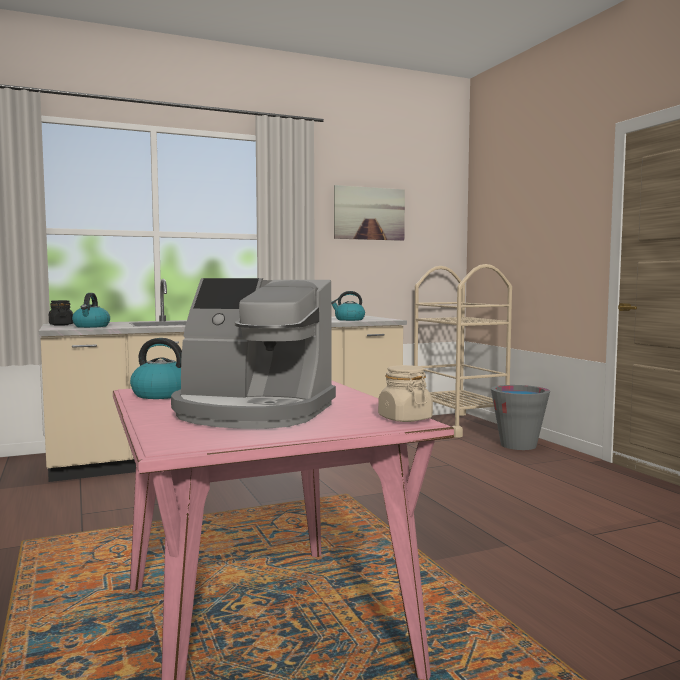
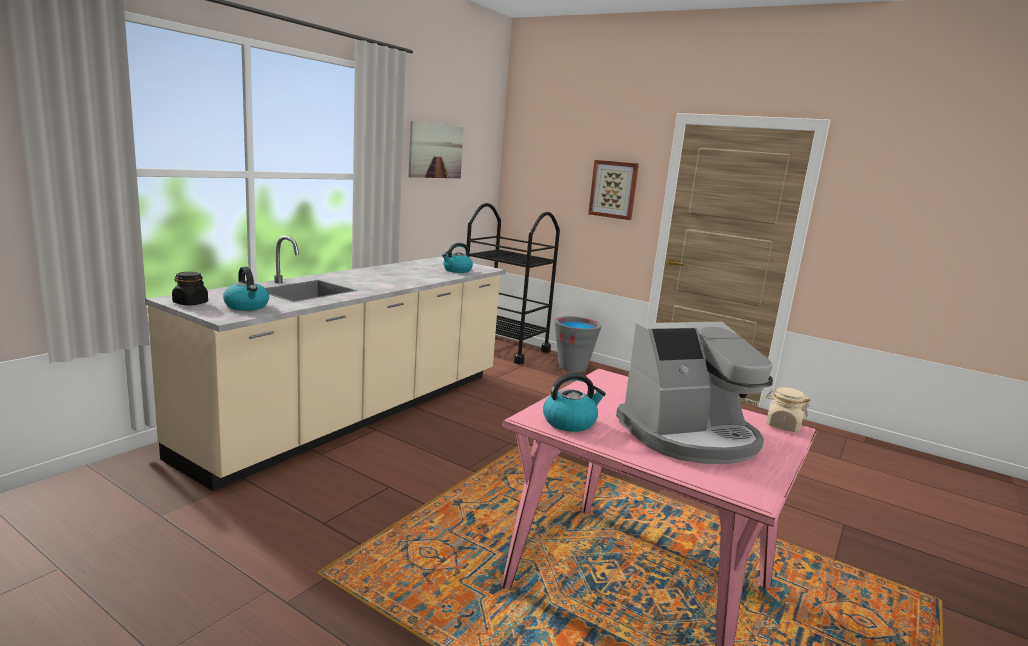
camera: 35 degrees left, 10 degrees up
(459, 425) = (504, 348): beige cart -> black cart
(561, 230) = (613, 189): none -> picture

